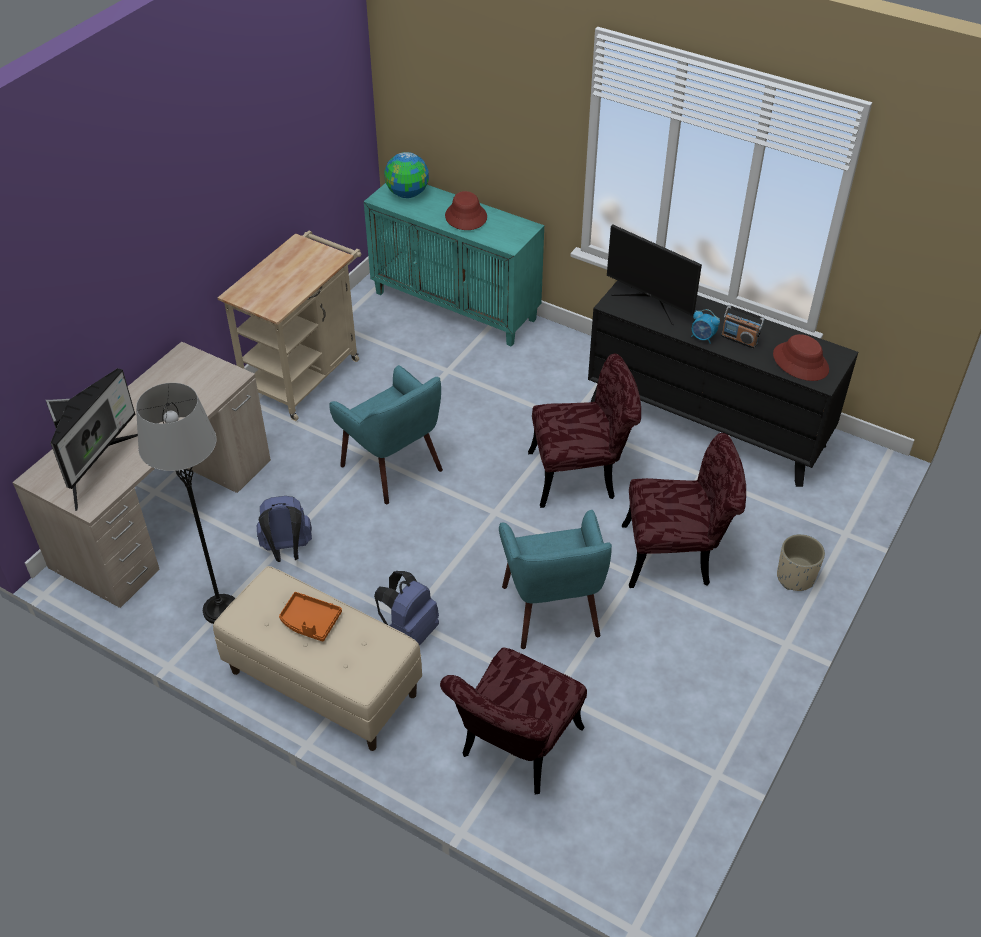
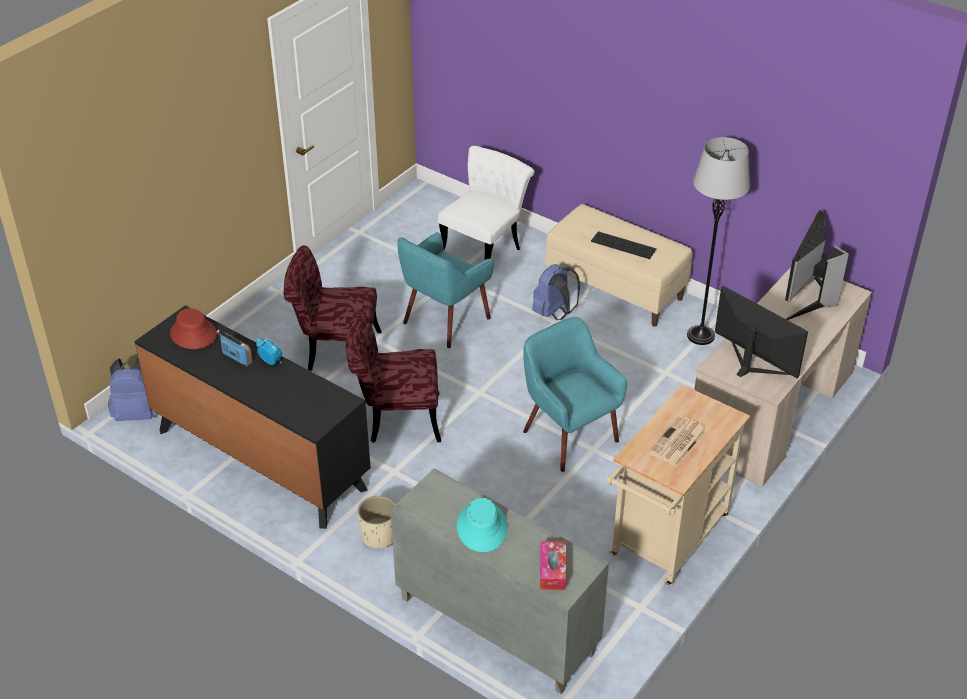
camera: 175 degrees left, 5 degrees down
(287, 550) = (656, 373): blue backpack -> blue backpack (136, 413)
(292, 270) = (678, 442): none -> newspaper
(310, 621) = (623, 245): orange tray -> keyboard
(408, 194) = (552, 570): globe -> tissue box
(456, 306) = (494, 625): turquoise cabinet -> grey cabinet
(465, 217) = (482, 527): red hat -> turquoise hat
(515, 751) = (485, 249): red chair -> white chair
(552, 611) = (445, 320): turquoise armchair -> turquoise armchair turned 135 degrees counterclockwise
(651, 302) = (305, 402): monitor -> monitor (751, 365)
(795, 577) = (248, 331): beige planter -> beige planter (378, 536)

